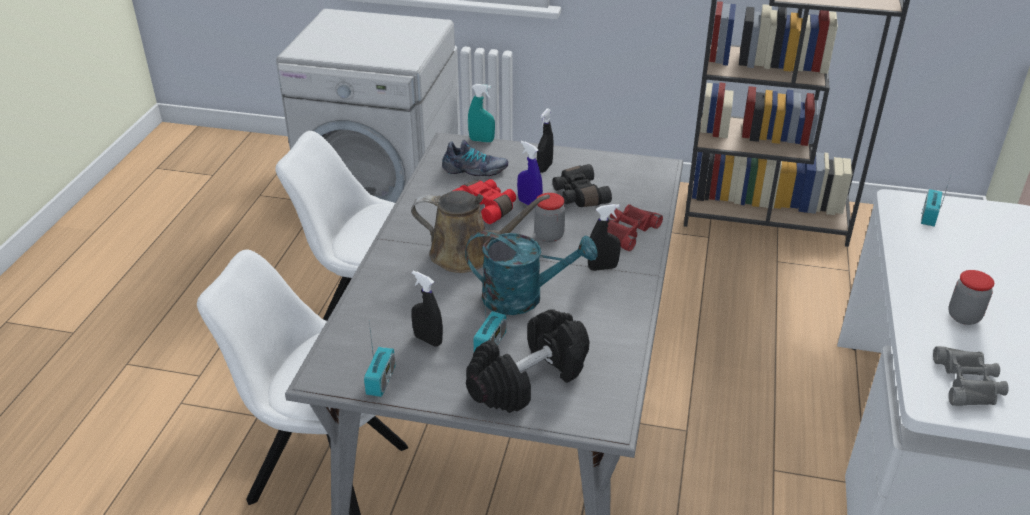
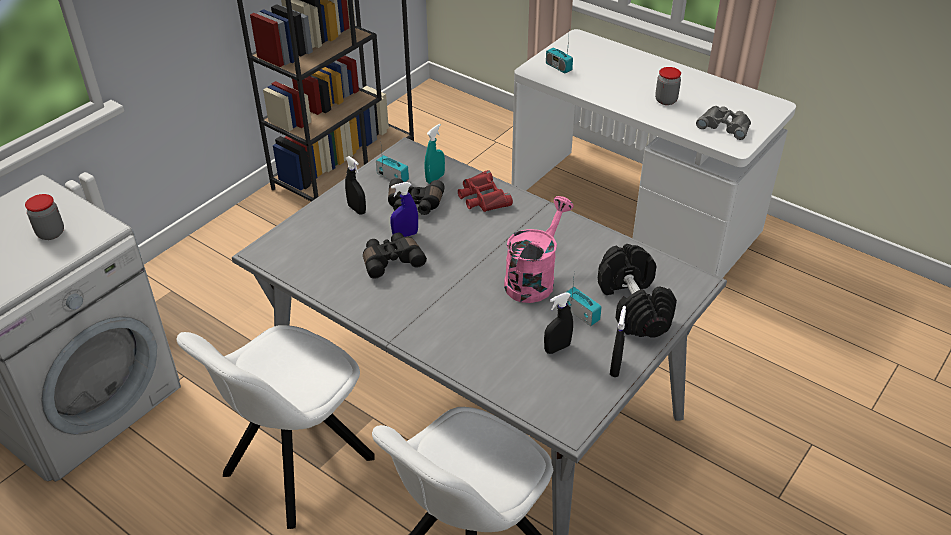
camera: 65 degrees left, 5 degrees up
(381, 381) = (595, 390): radio -> radio (393, 177)
(468, 254) = (454, 292): brown watering can -> none
(475, 170) = (325, 250): shoe -> none
(481, 140) = (277, 232): turquoise spray bottle -> turquoise spray bottle (435, 178)
(487, 207) = (391, 260): red binoculars -> black binoculars
(523, 298) = (534, 278): turquoise watering can -> pink watering can
(549, 236) = (460, 239): jar -> jar (51, 233)
(602, 267) = (521, 225): black spray bottle -> black spray bottle (615, 367)

